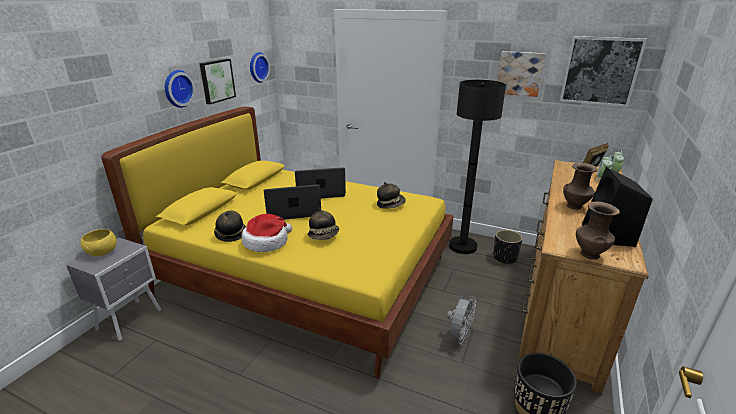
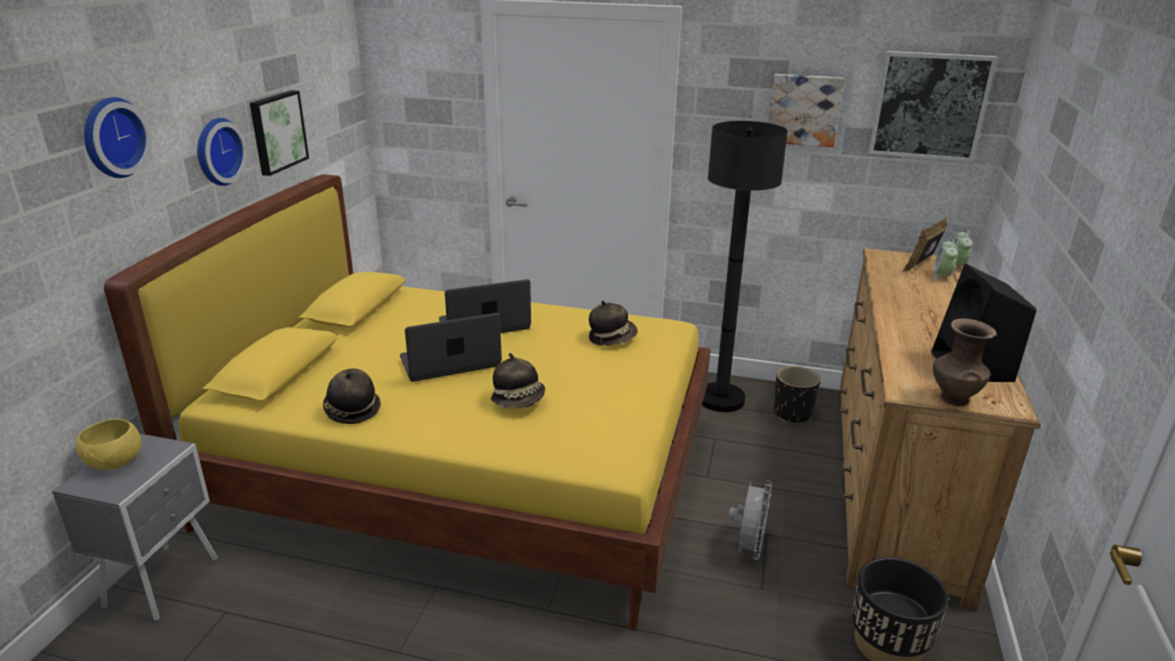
camera: 10 degrees left, 0 degrees up
(257, 67) = (339, 101): wall clock -> wall clock (111, 137)
(267, 242) = (422, 419): hat -> none
(575, 206) = (914, 325): brown vase -> none

